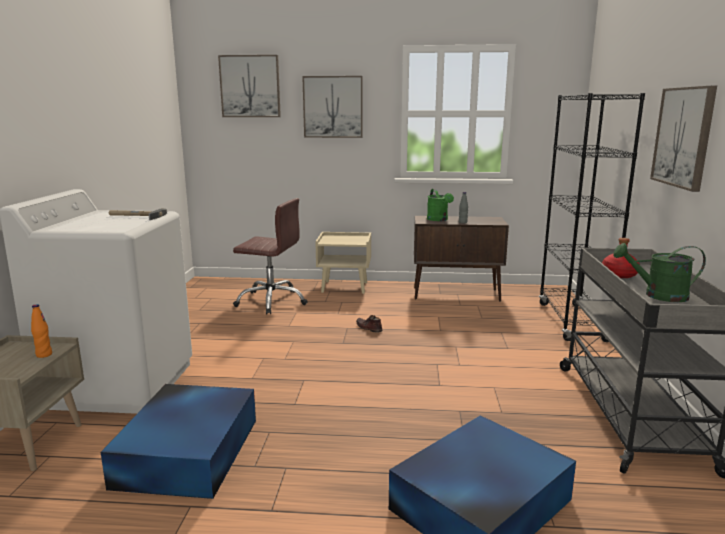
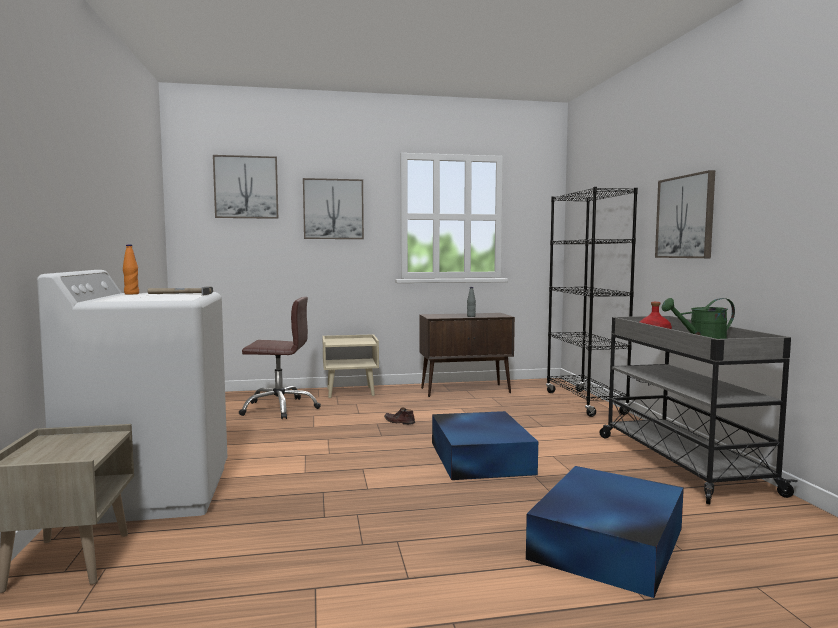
camera: 15 degrees left, 10 degrees down
(44, 355) = (99, 442): orange bottle -> orange bottle (131, 294)
(190, 451) = (279, 541): blue storage box -> blue storage box (481, 457)
(439, 220) = (446, 315): green watering can -> none

